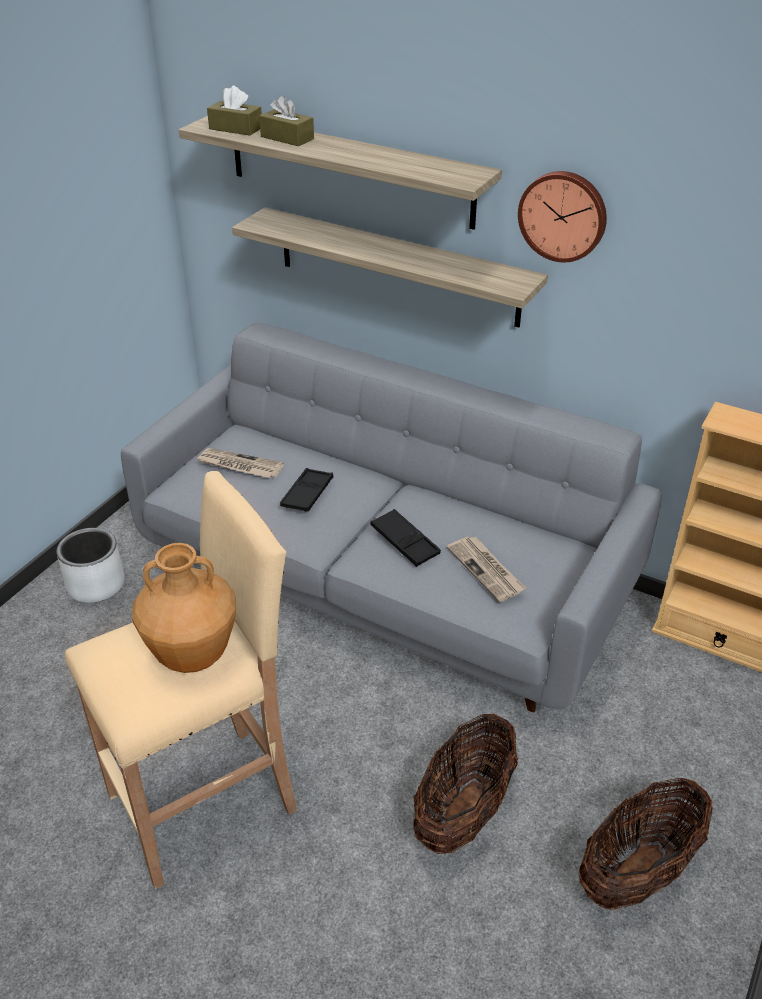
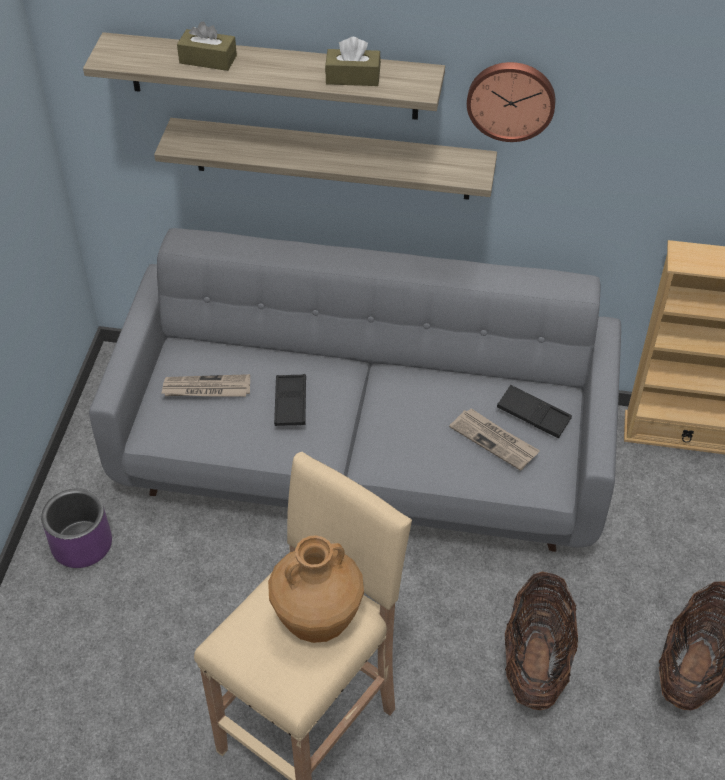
camera: 20 degrees left, 10 degrees up
(96, 584) = (82, 544): grey planter -> purple planter
(235, 128) = (144, 55): brown tissue box -> brown tissue box (353, 77)
(405, 542) = (408, 431): black tray -> black tray (533, 415)

